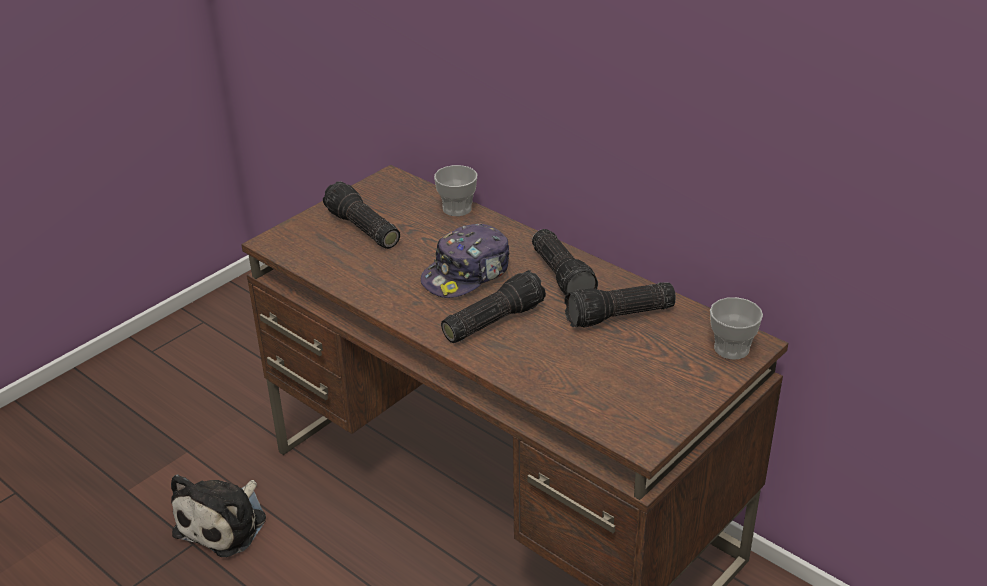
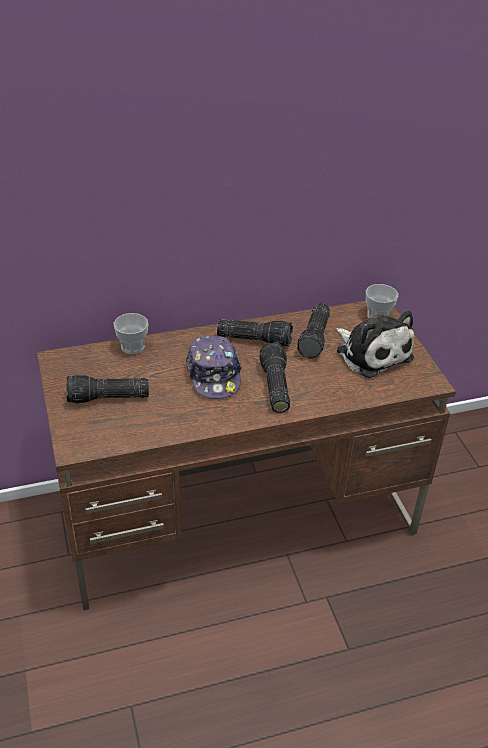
camera: 60 degrees left, 5 degrees up
(225, 523) = (127, 675): plush toy -> plush toy (371, 353)

